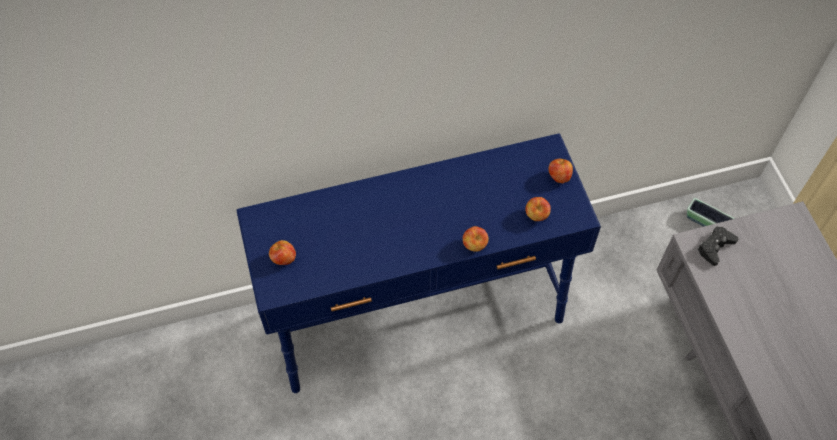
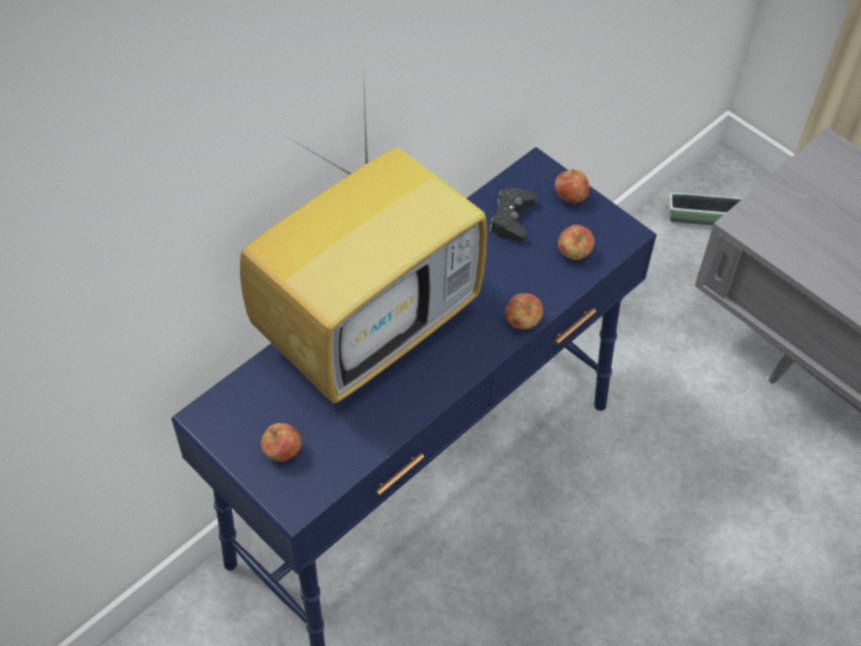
camera: 30 degrees left, 5 degrees down
(380, 204) = (369, 324): none -> television
(715, 247) = (769, 217): black game controller -> black game controller (512, 219)

